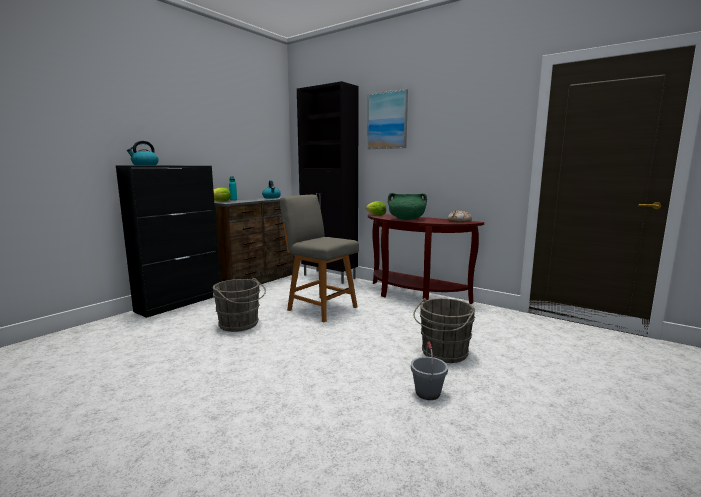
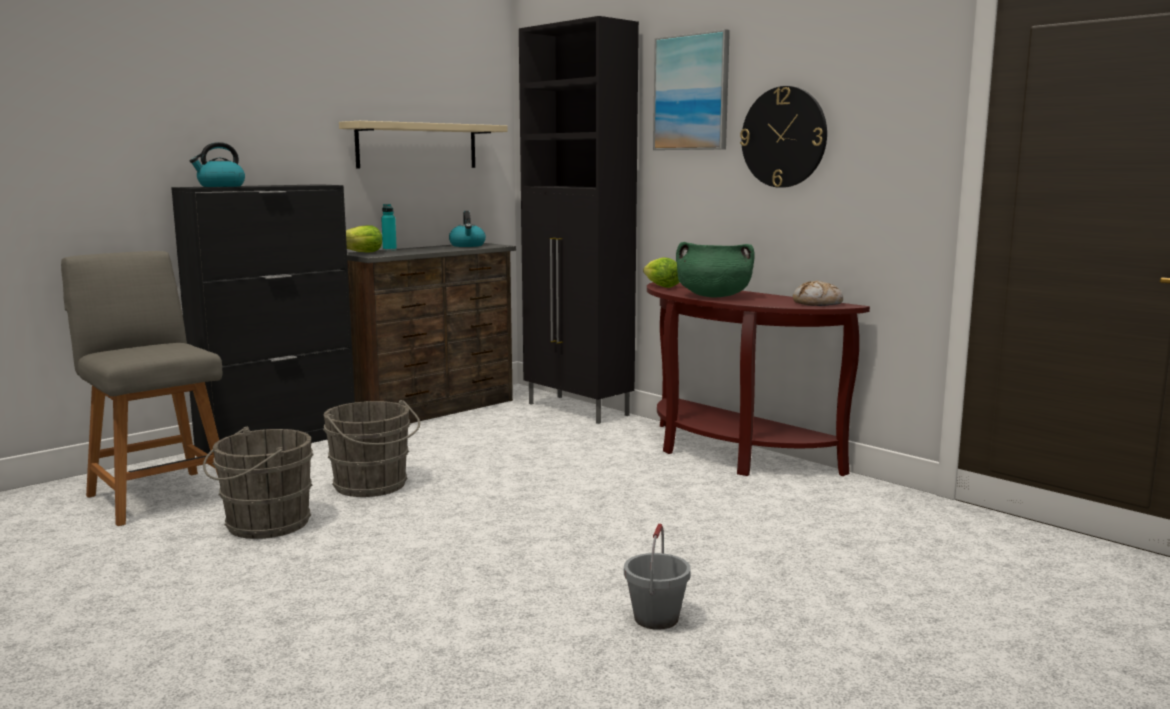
camera: 10 degrees right, 0 degrees up
(245, 147) = (417, 146): none -> beige shelf
(320, 308) = (532, 466): grey chair -> grey chair (157, 495)
(437, 141) = (784, 137): none -> wall clock
(443, 353) = (725, 559): grey bucket -> grey bucket (263, 525)

